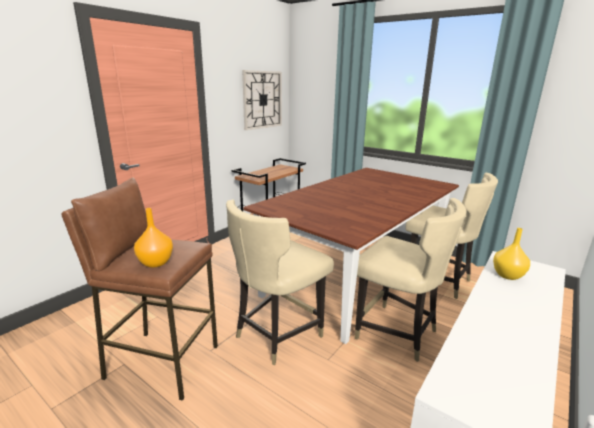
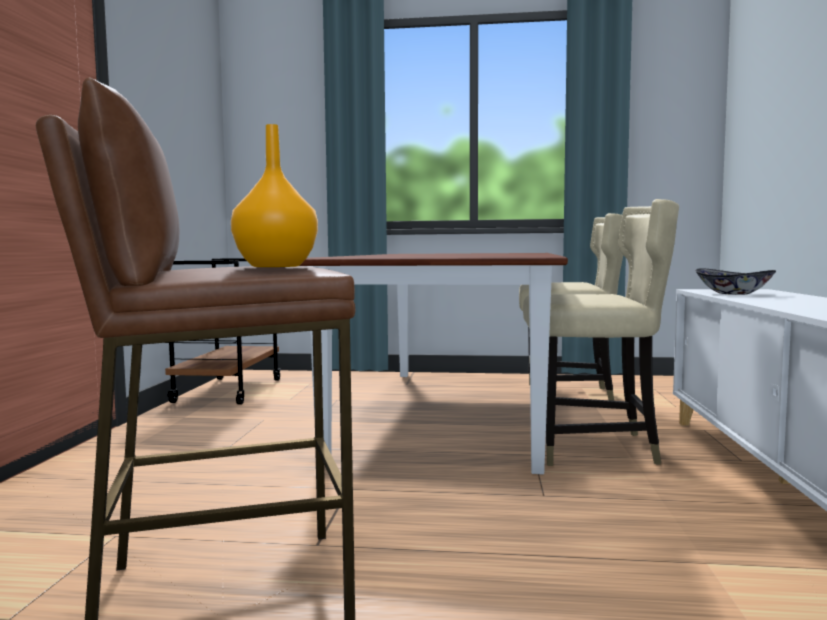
camera: 30 degrees left, 15 degrees down
(262, 100) = (191, 141): wall clock -> none
(277, 334) = (419, 492): beige chair -> none
(507, 275) = (732, 293): yellow vase -> bowl

